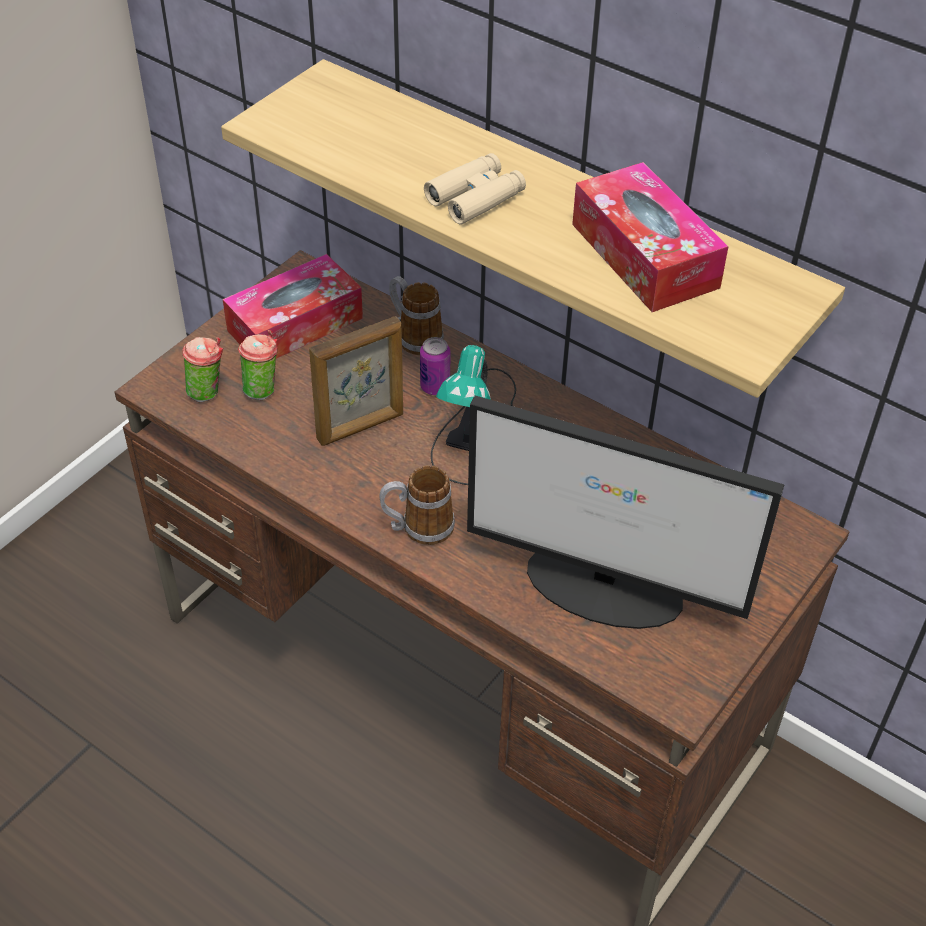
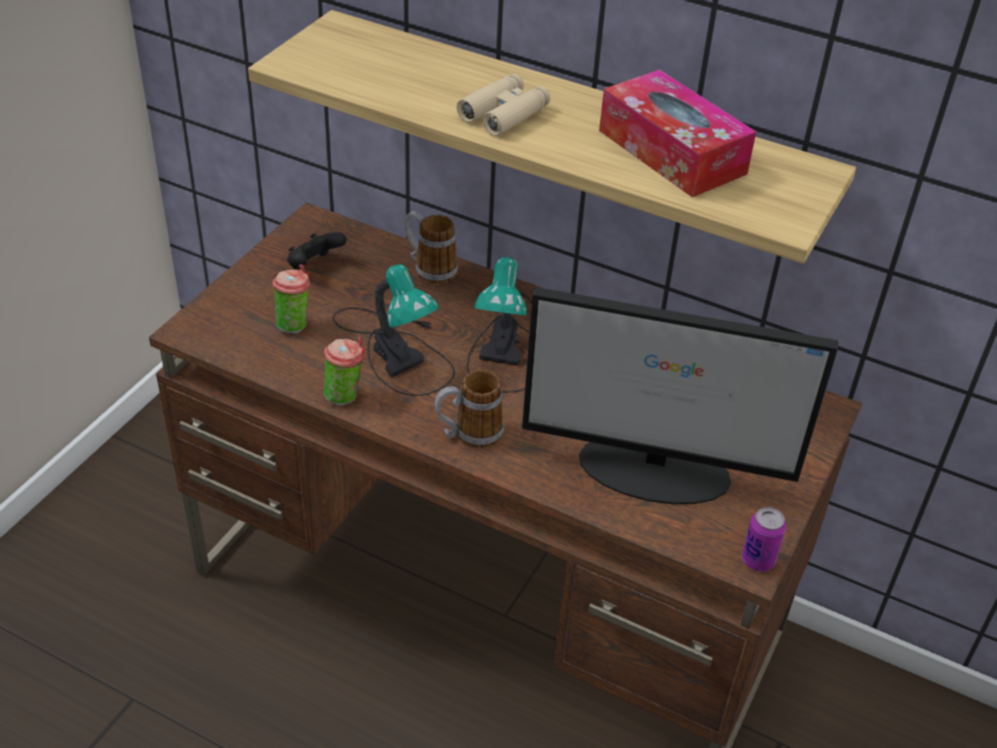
camera: 10 degrees left, 5 degrees down
(208, 392) = (241, 330): cup -> cup (345, 395)
(295, 324) = (314, 266): tissue box -> black game controller
(361, 427) = (396, 350): picture frame -> table lamp
(435, 387) = (458, 310): can -> can (758, 560)

